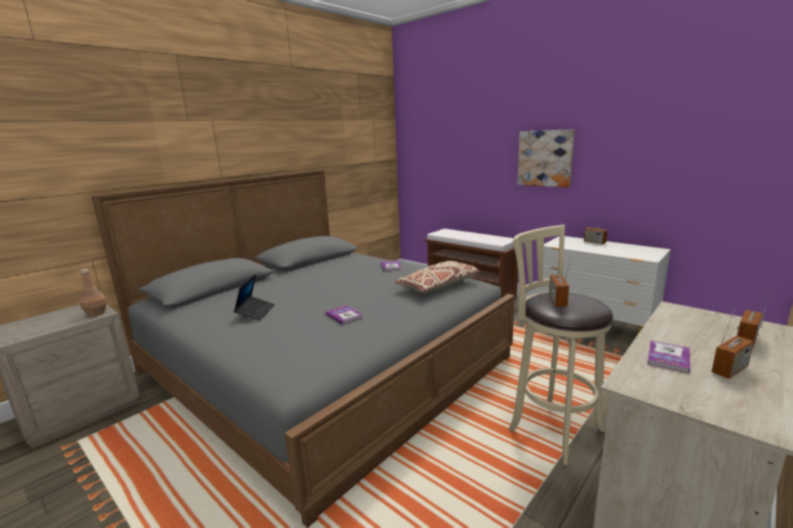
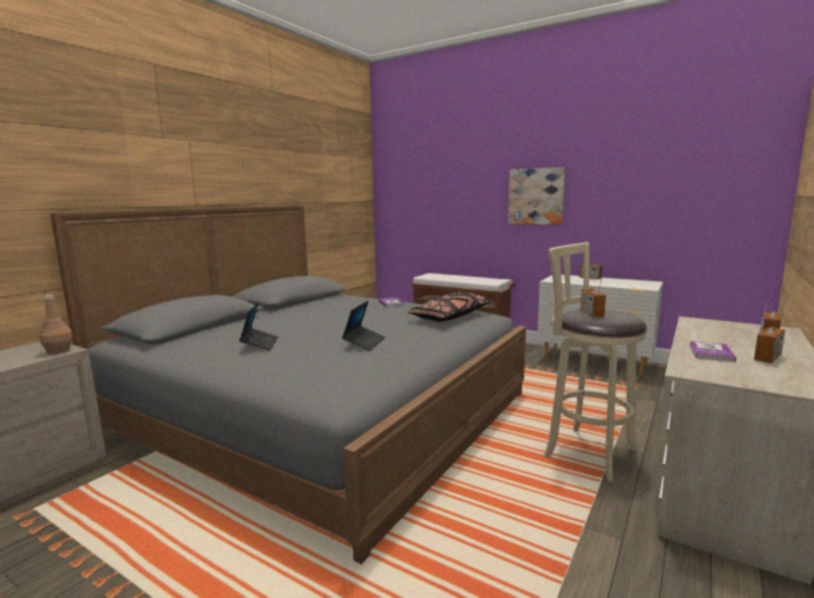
camera: 10 degrees left, 5 degrees down
(344, 315) = (364, 343): book -> laptop
(438, 286) = (451, 317): beige pillow -> black pillow

